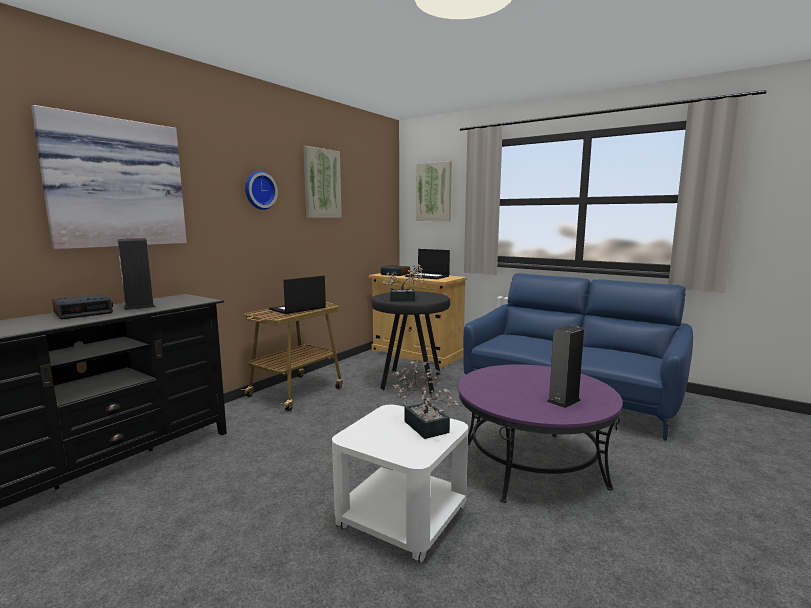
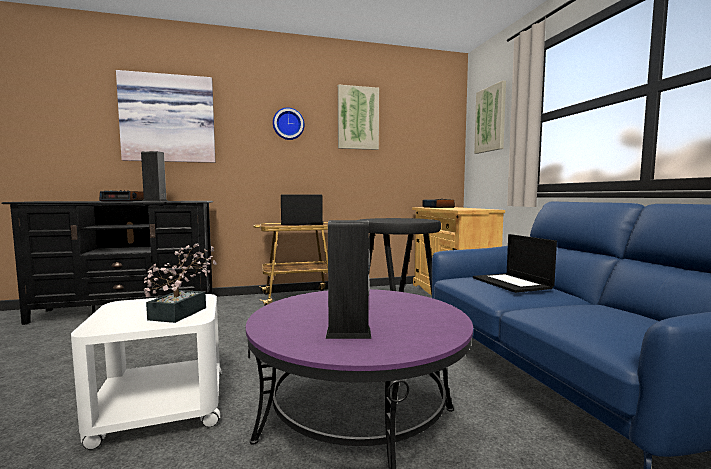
camera: 40 degrees right, 5 degrees down
(405, 299) = (386, 220): potted plant -> none
(428, 276) = (461, 208): laptop -> laptop (512, 283)

